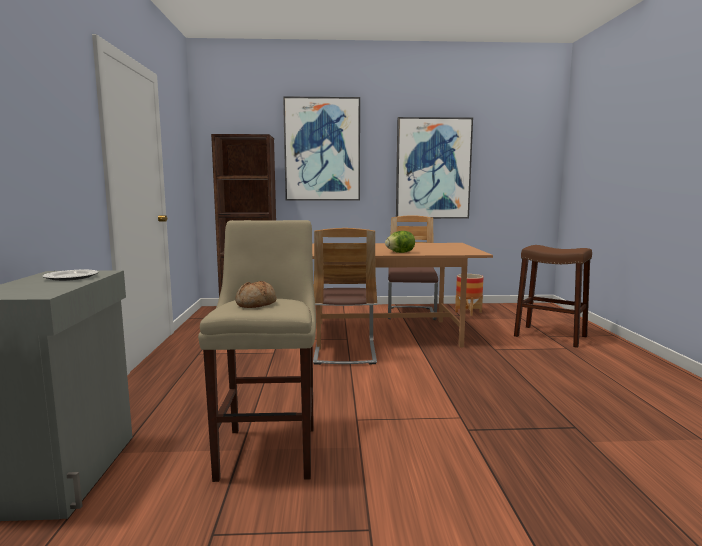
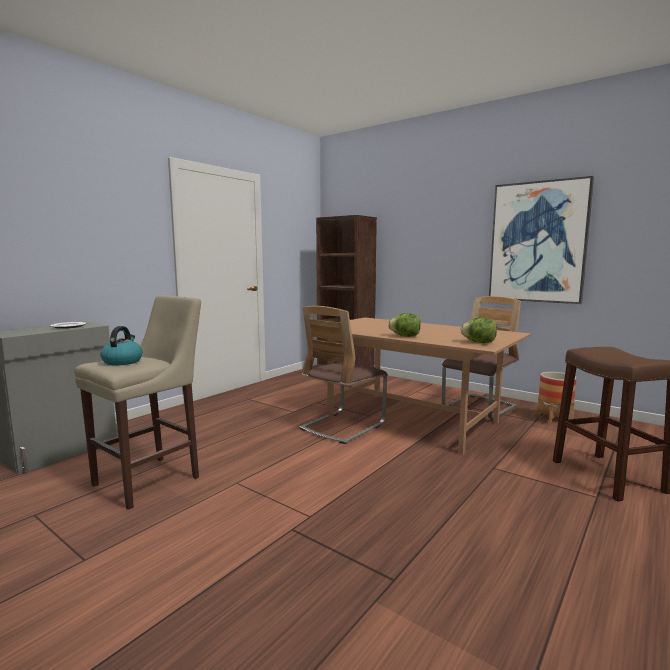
camera: 40 degrees right, 0 degrees up
(256, 304) = (122, 361): bread -> kettle
(322, 150) = (419, 226): picture -> none
(462, 251) = (479, 342): none -> lettuce

